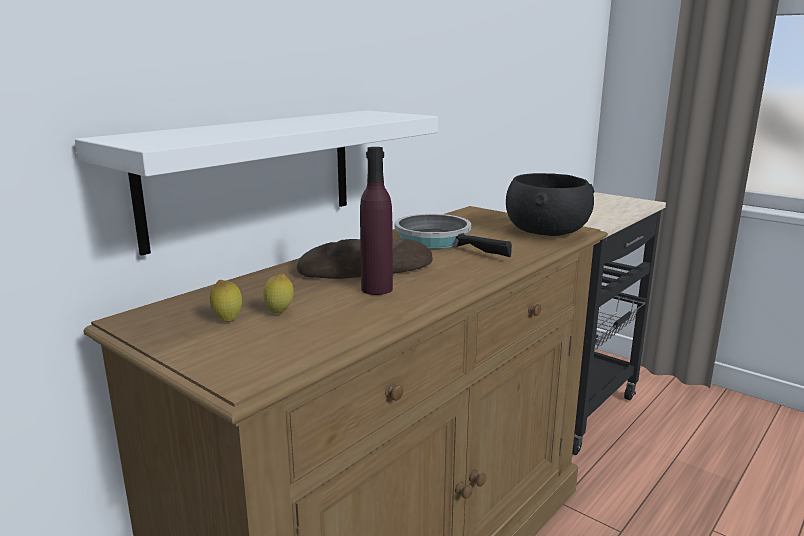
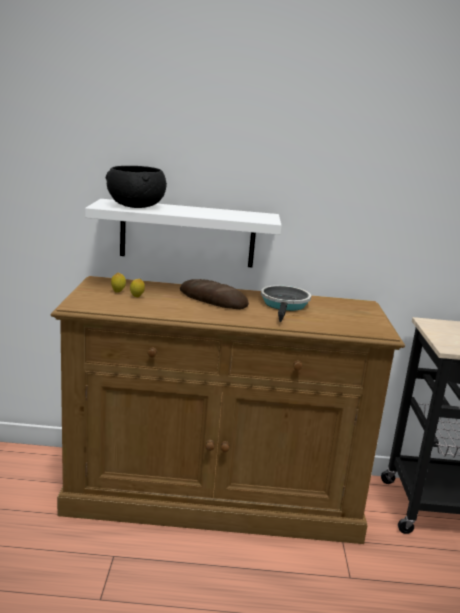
camera: 50 degrees right, 0 degrees up
(377, 289) = (190, 306): purple bottle -> none
(546, 231) = (359, 326): black bowl -> black bowl (136, 206)

